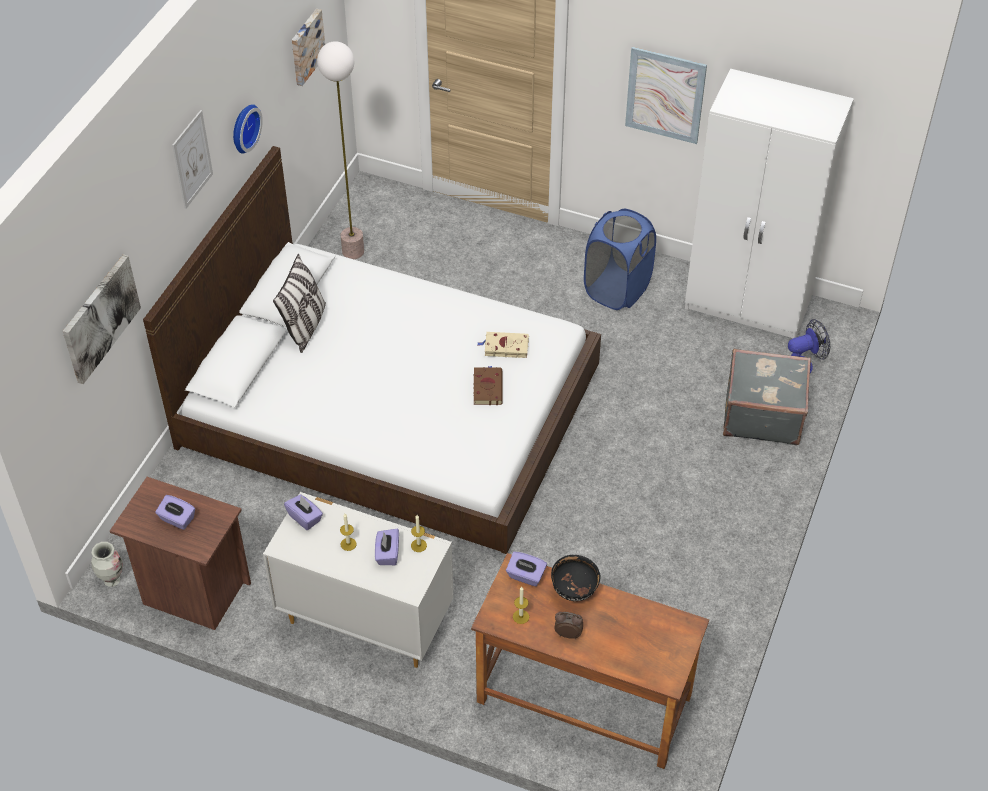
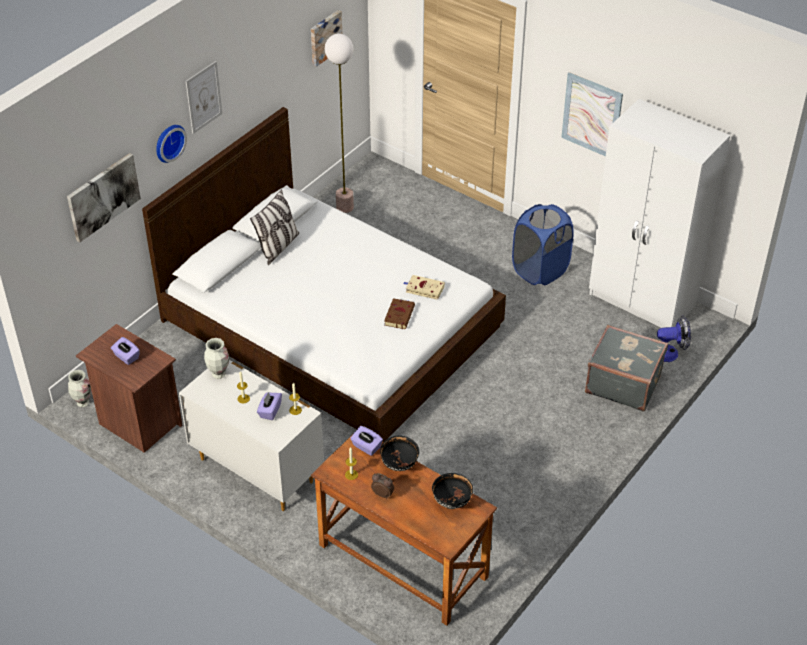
camera: 15 degrees right, 5 degrees down
(243, 127) = (256, 85): wall clock -> wall clock (168, 142)
(305, 518) = (218, 374): purple tissue box -> vase
(654, 625) = (451, 502): none -> black bowl

